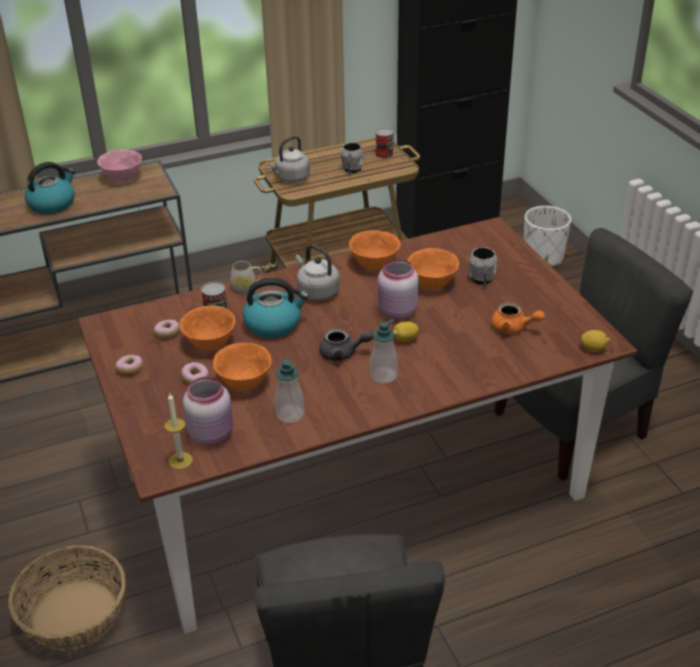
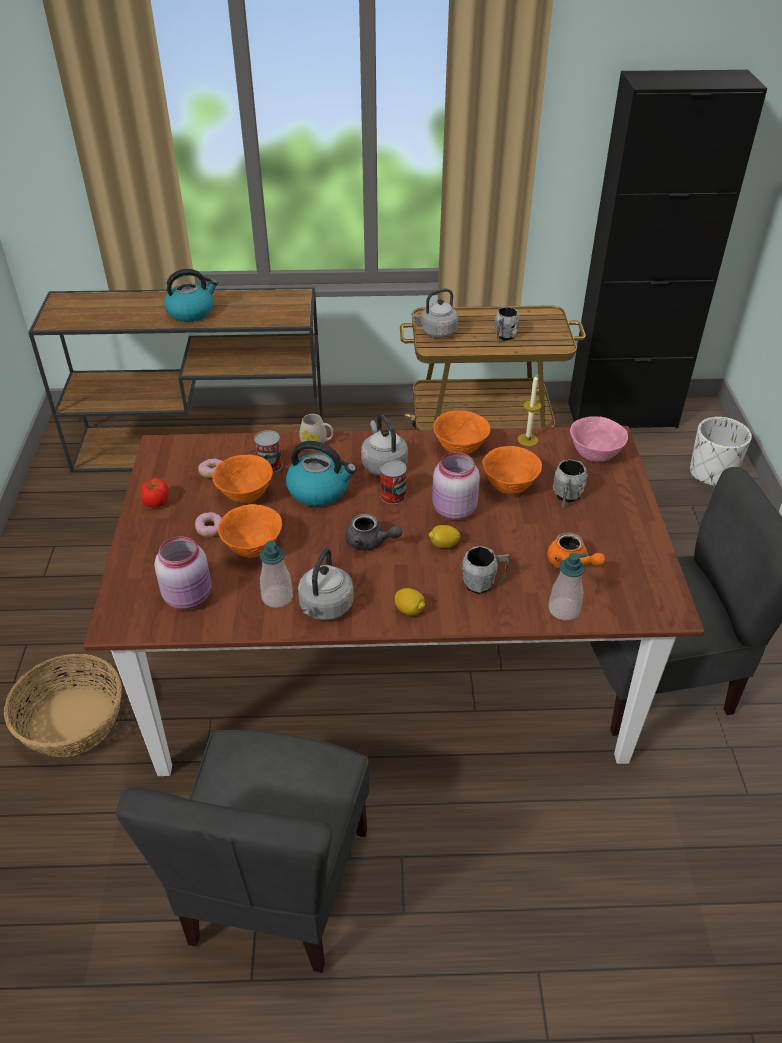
camera: 20 degrees right, 5 degrees up
(122, 178) = (269, 299): pink bowl -> pink bowl (594, 455)
(130, 369) = (156, 502): donut -> tomato
(180, 461) = (143, 617): candle -> candle (527, 440)
(336, 411) = (325, 608): none -> grey kettle
(383, 376) = (397, 580): soap dispenser -> soap dispenser (564, 610)
(384, 154) = (547, 326): can -> can (393, 495)
(454, 360) = (483, 583): none -> grey mug
(593, 349) = (651, 615): lemon -> lemon (409, 610)

